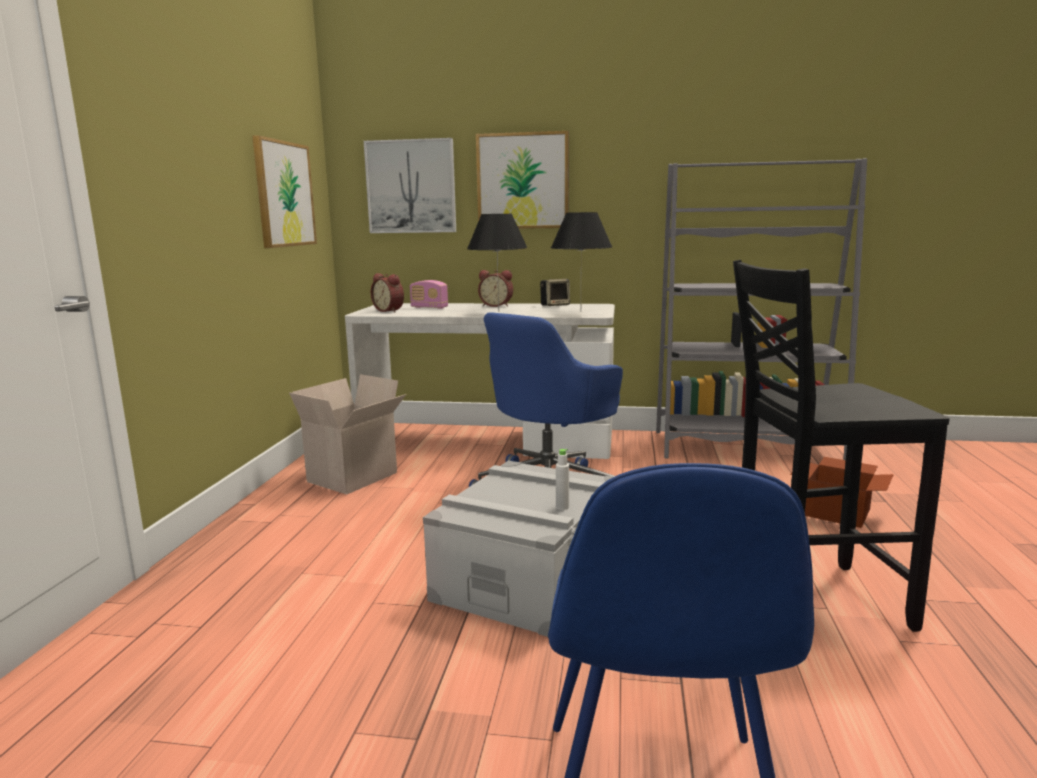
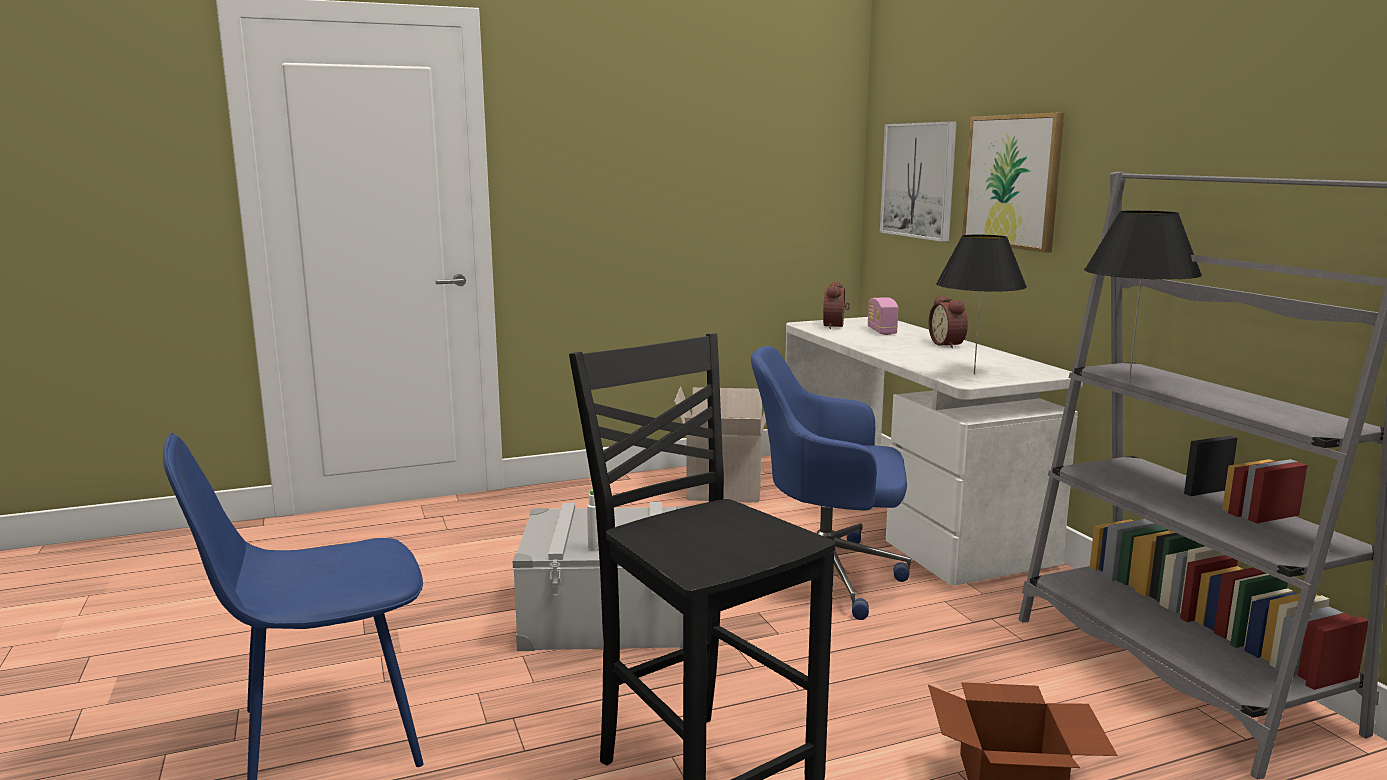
camera: 60 degrees right, 0 degrees up
(284, 194) = (763, 188): picture -> none
(499, 312) = (904, 352): black table lamp -> black table lamp (1129, 381)
(555, 305) = (1004, 359): speaker -> none

